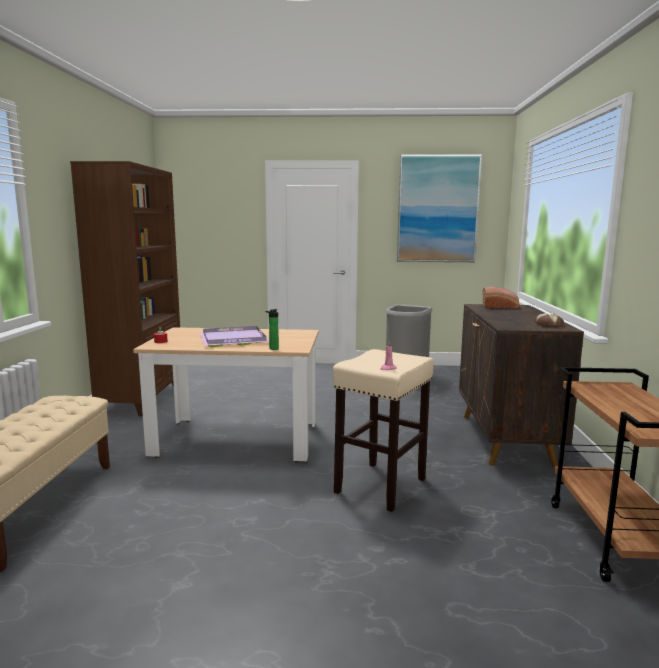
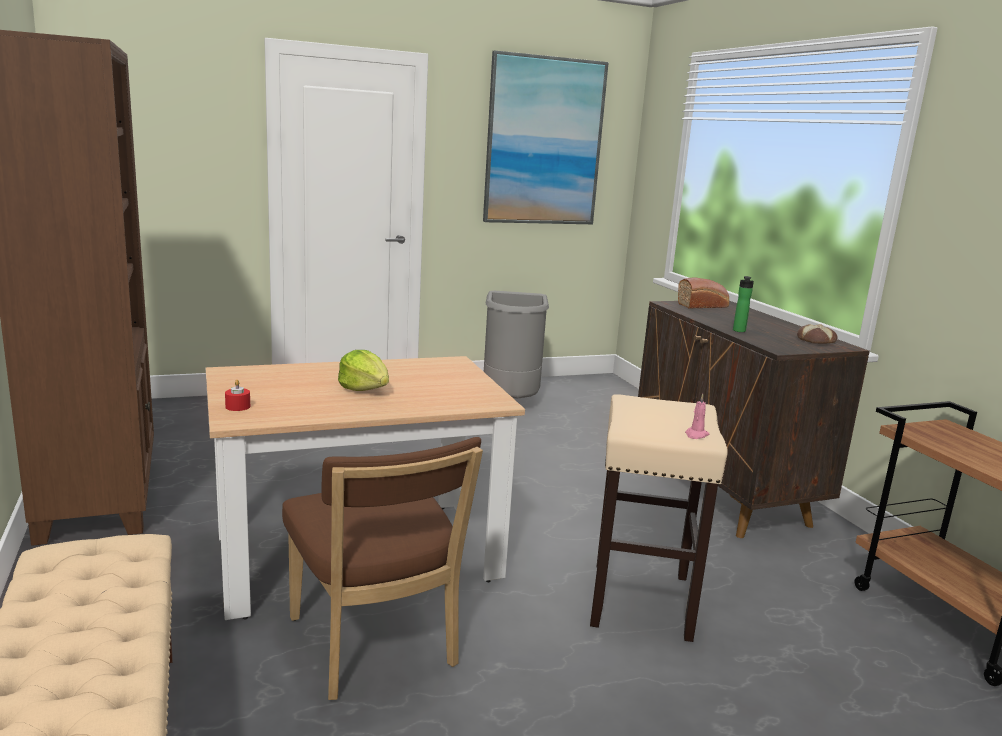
camera: 25 degrees left, 5 degrees up
(204, 480) = (375, 647): none -> brown chair
(235, 339) = (364, 389): purple tray -> lettuce
(272, 349) = (460, 407): bottle -> bottle (739, 331)

